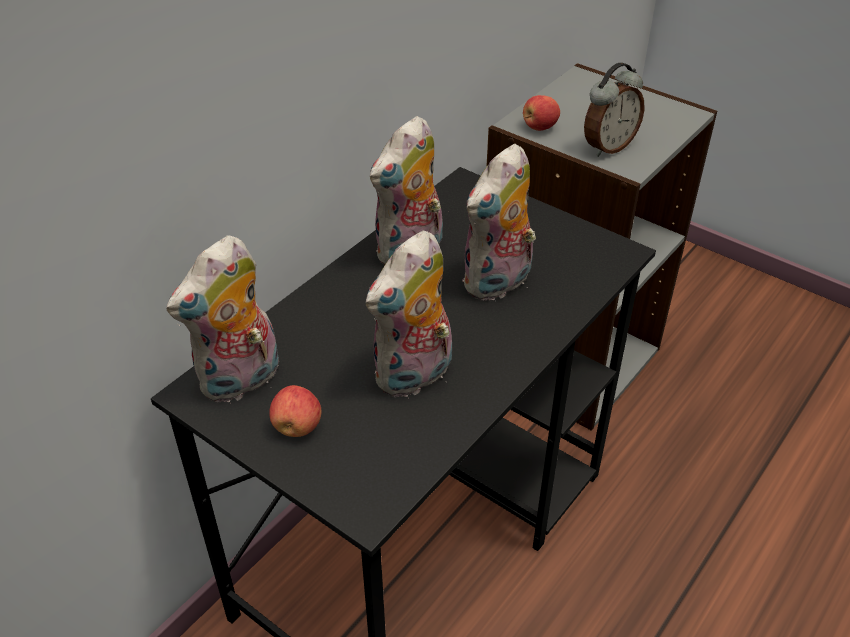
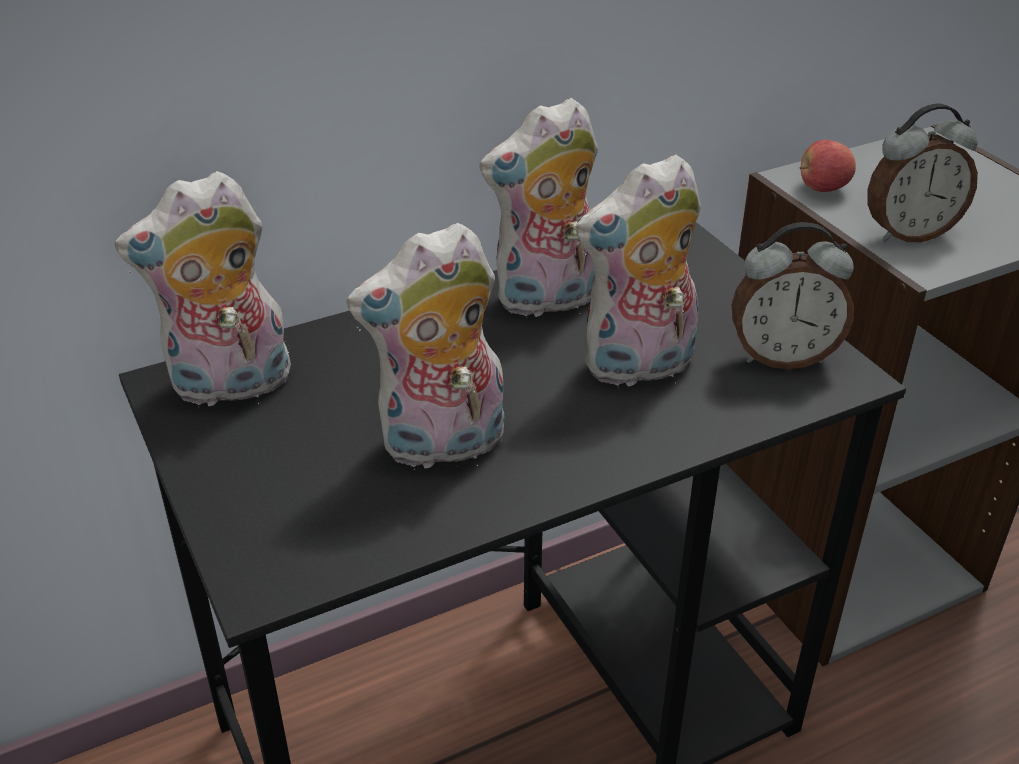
camera: 25 degrees right, 5 degrees down
(297, 426) = (254, 458): apple -> none
(577, 250) = (782, 356): none -> alarm clock

